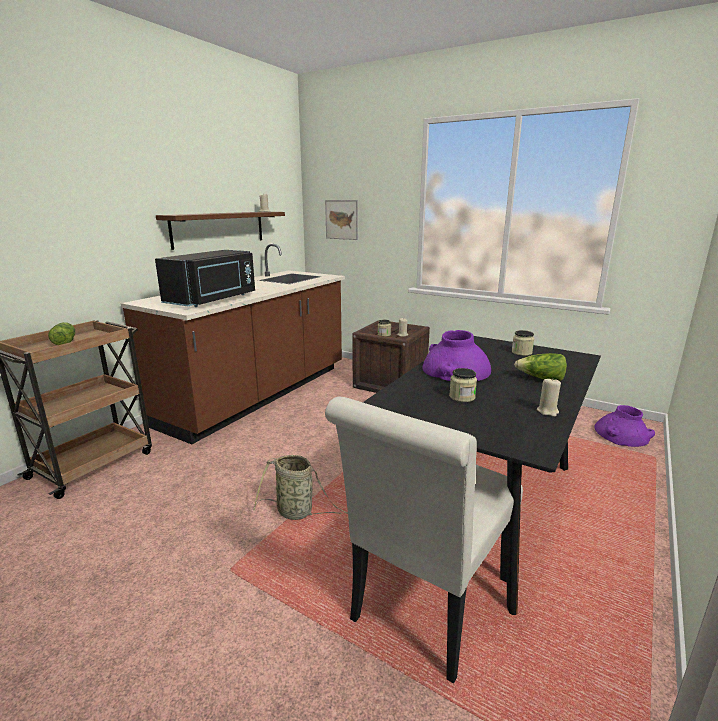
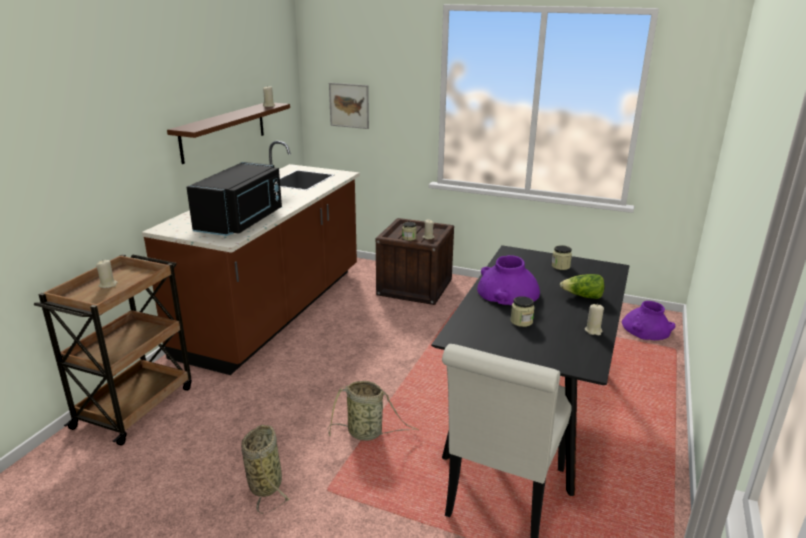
camera: 10 degrees left, 5 degrees up
(65, 342) = (108, 285): lettuce -> beige candle
(171, 554) = (265, 483): none -> basket

